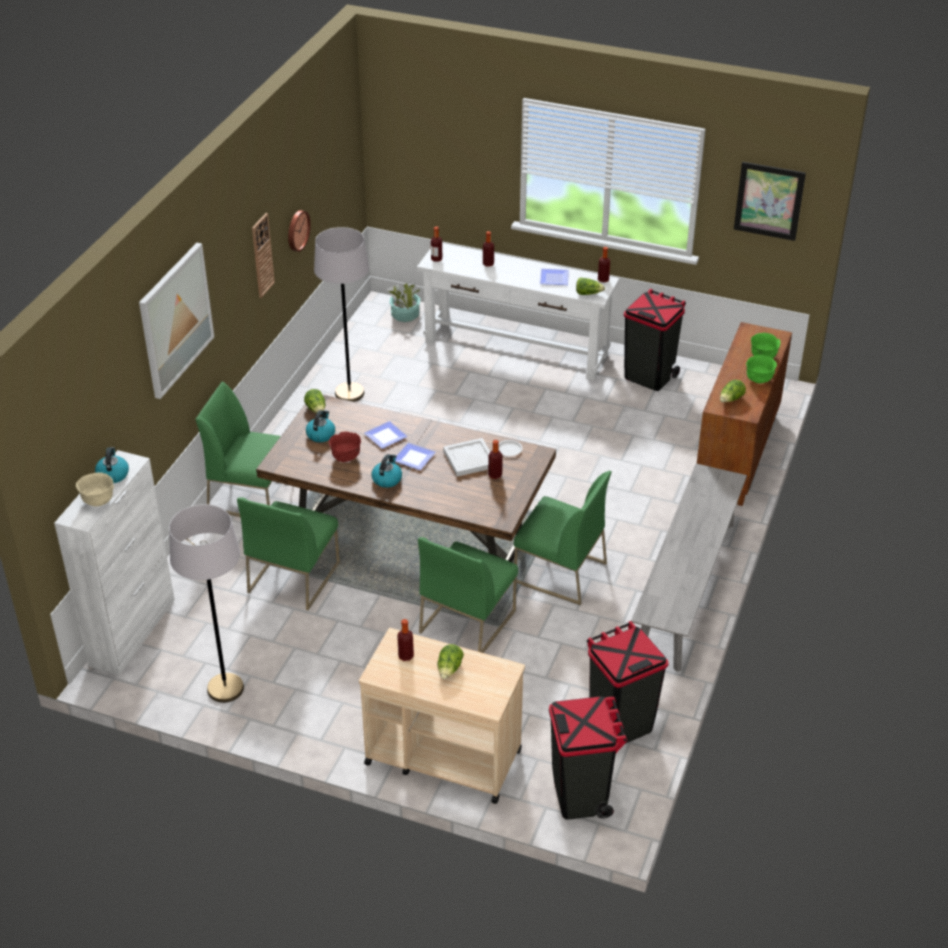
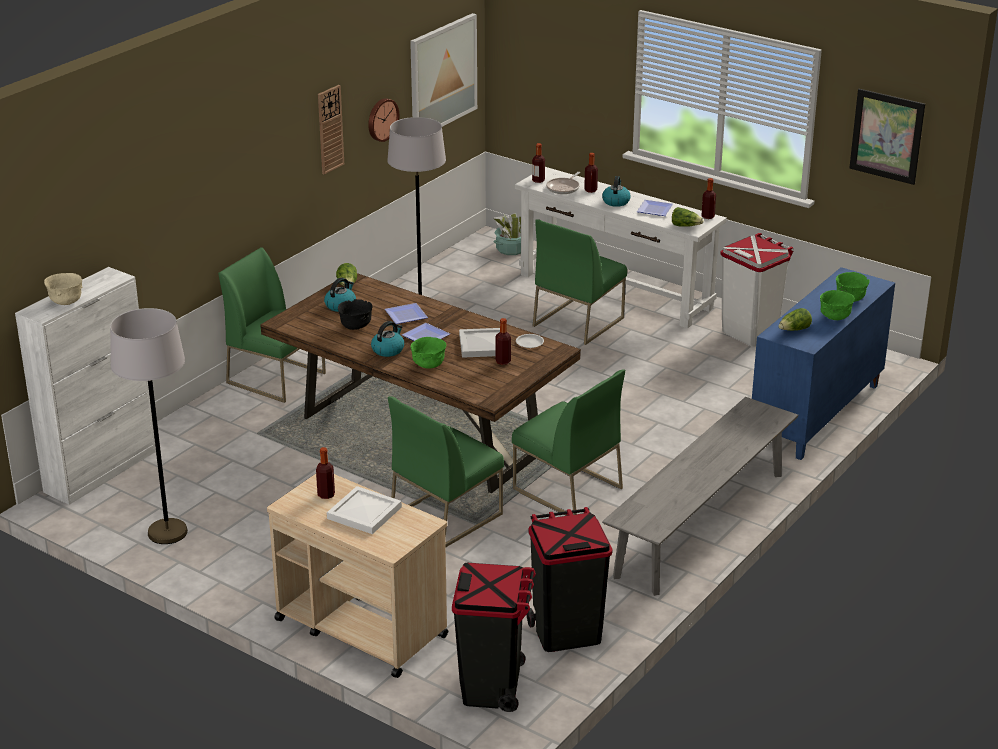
camera: 15 degrees right, 10 degrees down
(113, 474) = (92, 284): kettle -> kettle (616, 201)
(175, 319) = (203, 156): picture -> picture (442, 75)
(293, 577) = (284, 450): green chair -> green chair (578, 321)
(346, 457) = (355, 327): red bowl -> black bowl
(431, 491) = (428, 365): none -> green bowl
(449, 669) = (365, 512): lettuce -> white tray
(463, 264) = (564, 188): none -> frying pan
(649, 376) = (750, 333): black trash can -> white trash can
(737, 455) = (817, 414): brown cabinet -> blue cabinet

